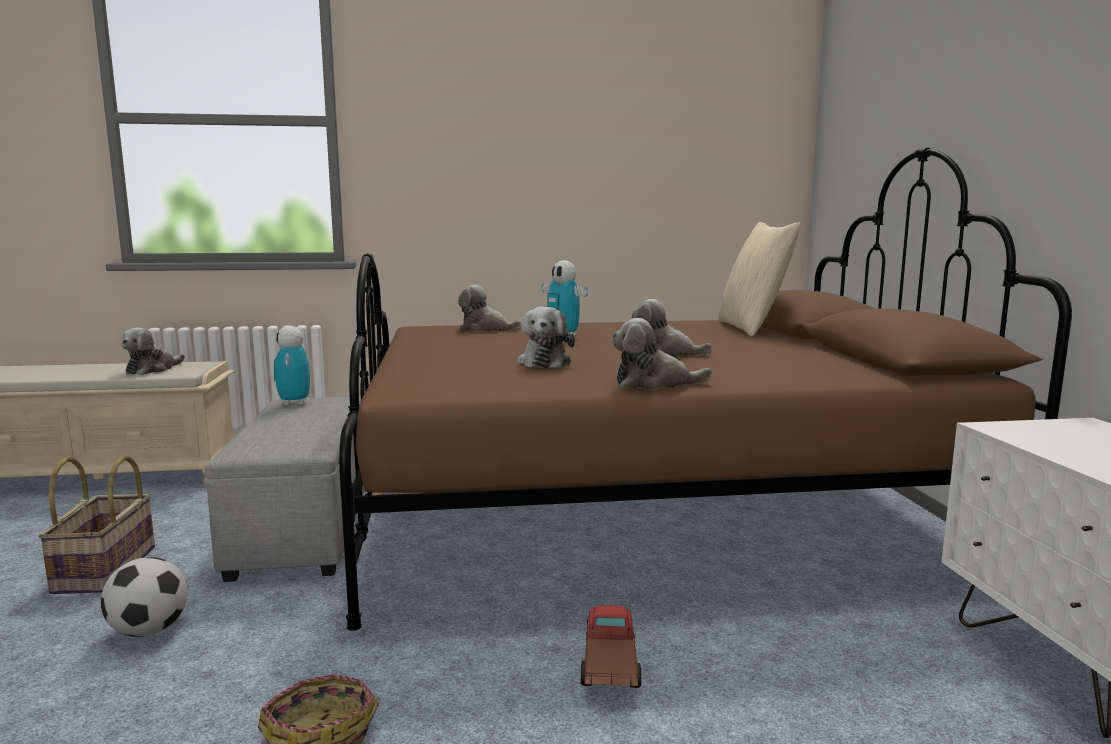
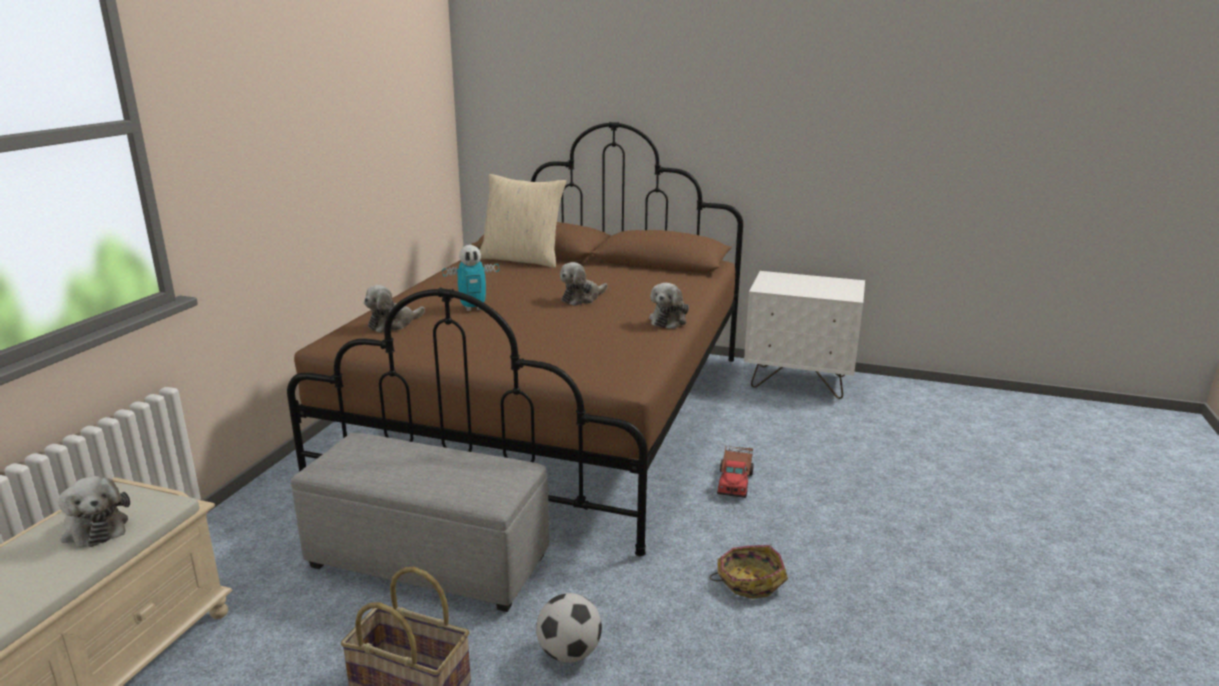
camera: 65 degrees left, 10 degrees up
(294, 403) = (347, 462): toy robot -> none
(544, 362) = (571, 331): plush toy -> none
(609, 667) = (735, 481): toy truck -> toy truck turned 105 degrees counterclockwise

